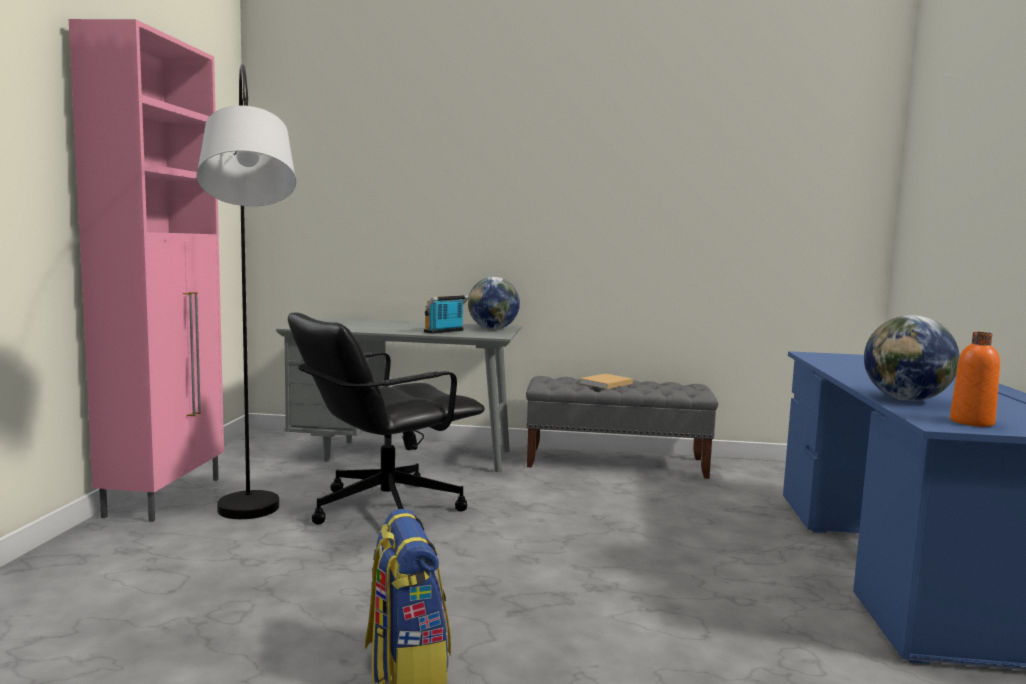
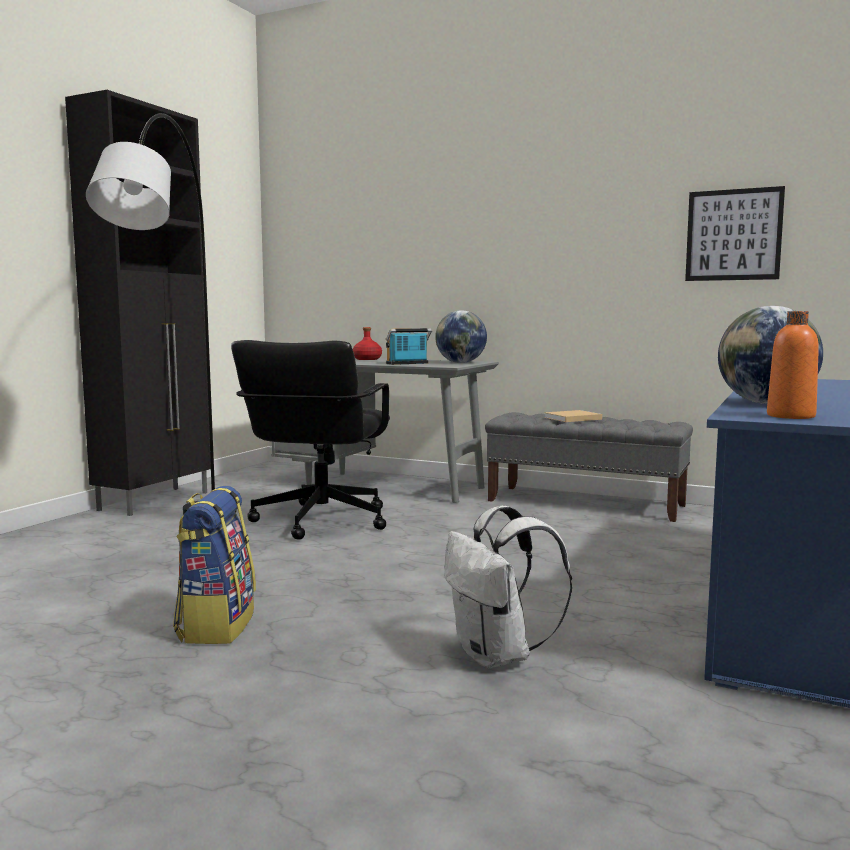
camera: 20 degrees right, 0 degrees up
(166, 496) = (156, 501): pink cabinet -> black cabinet
(383, 323) = (367, 359): none -> red bottle
(384, 508) = (320, 521): black office chair -> black office chair turned 60 degrees counterclockwise
(715, 662) = (498, 656): none -> white backpack
(744, 216) = (733, 235): none -> picture

